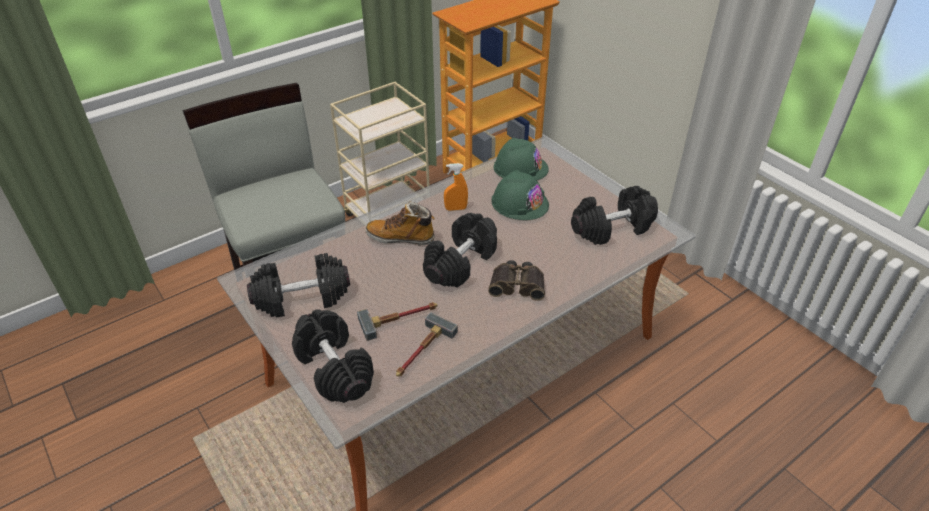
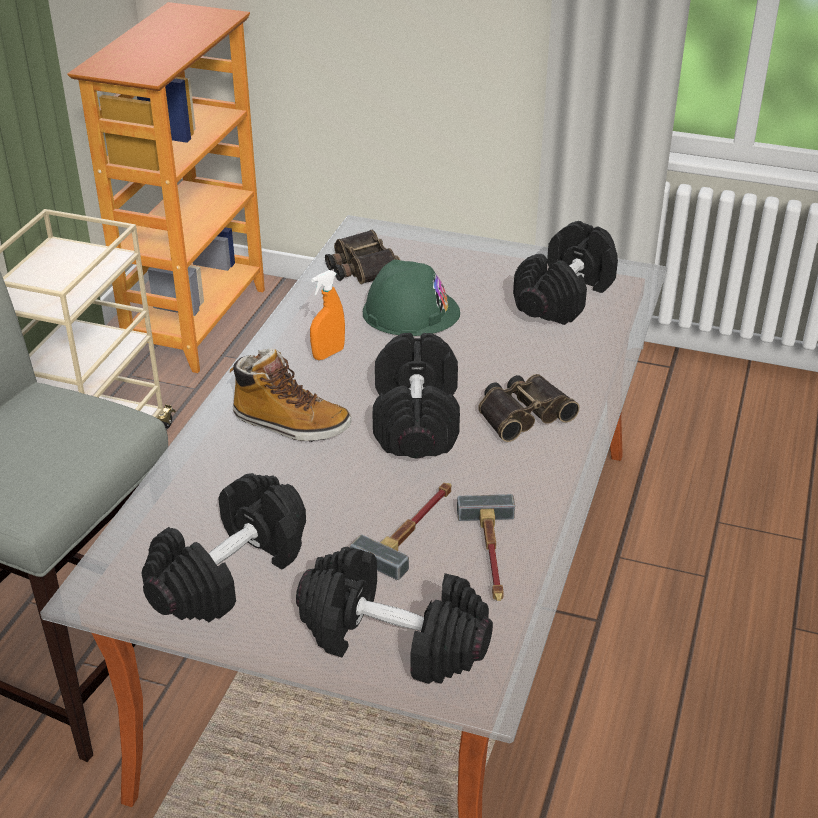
camera: 35 degrees left, 5 degrees down
(401, 237) = (290, 424): boot -> boot turned 135 degrees counterclockwise
(520, 167) = (361, 267): green hard hat -> binoculars

